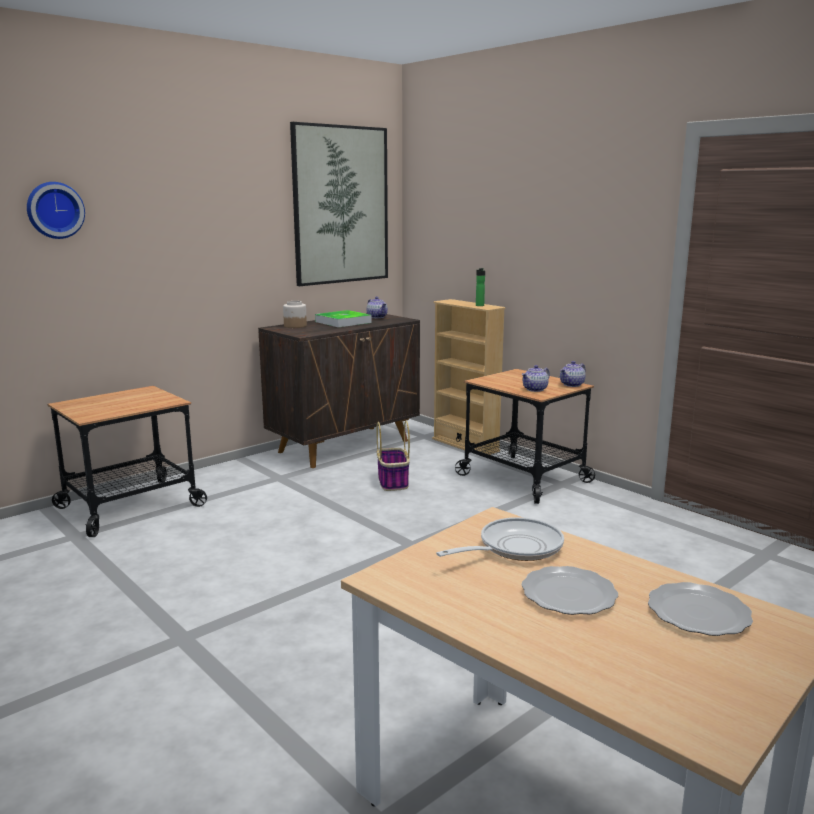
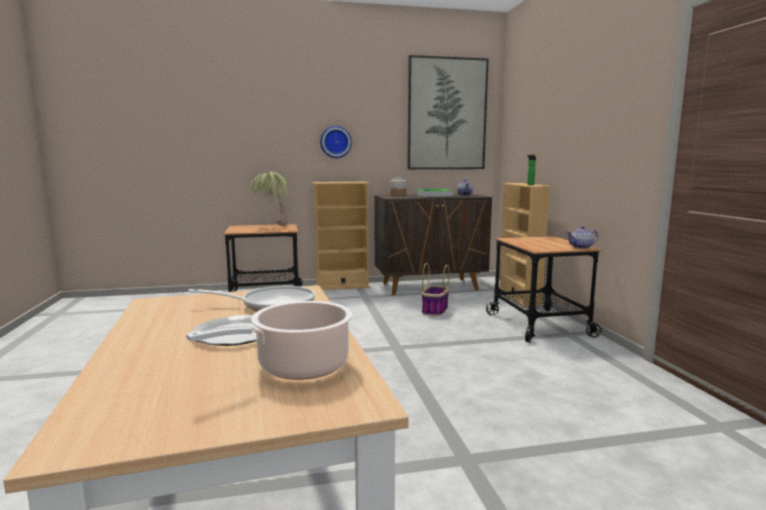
camera: 30 degrees right, 5 degrees down
(54, 210) = (244, 110): wall clock -> wall clock (335, 142)
(126, 395) = (272, 226): none -> potted plant
(227, 468) = (342, 286): none -> beige bookcase
(535, 389) = (542, 246): teapot -> none
(697, 613) = (297, 367): plate -> cooking pot

